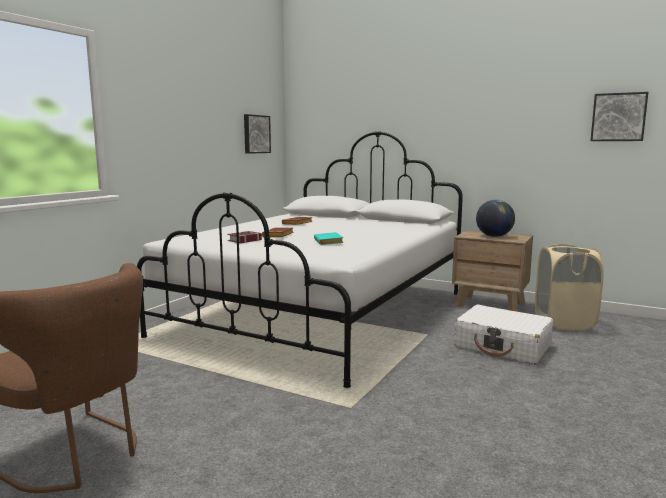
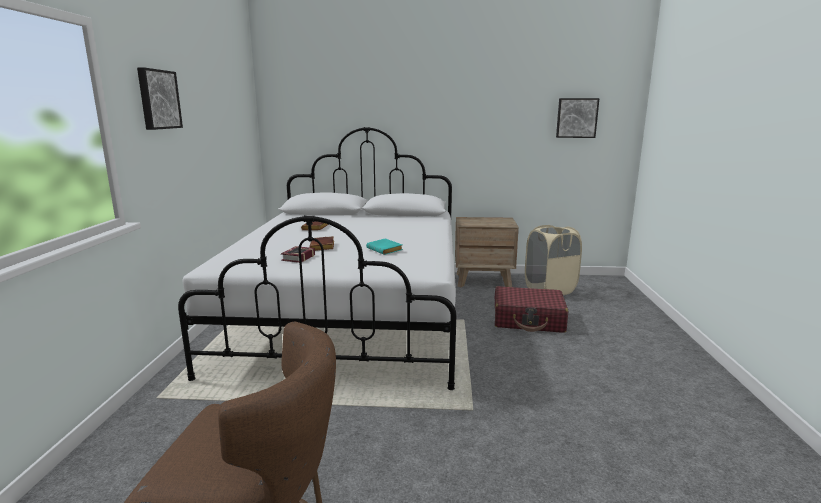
camera: 25 degrees left, 5 degrees up
(256, 134) = (238, 131): picture -> picture (158, 99)
(494, 236) = (487, 222): globe -> none
(503, 346) = (528, 320): white suitcase -> red suitcase

